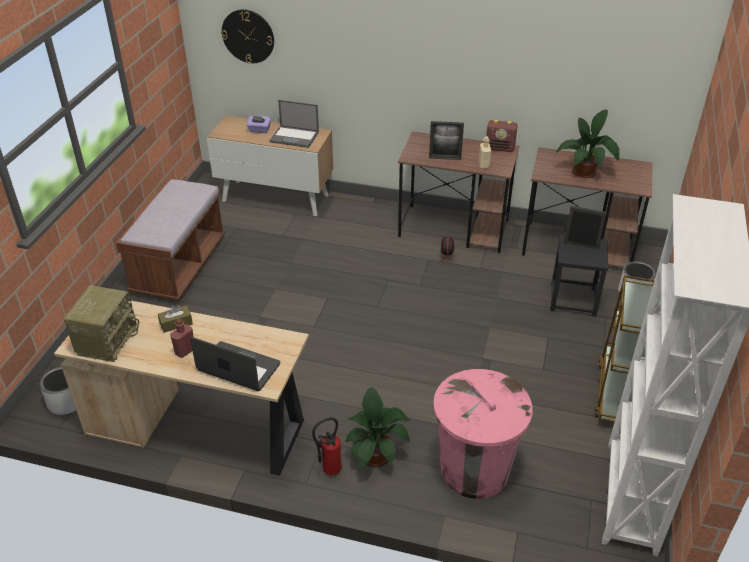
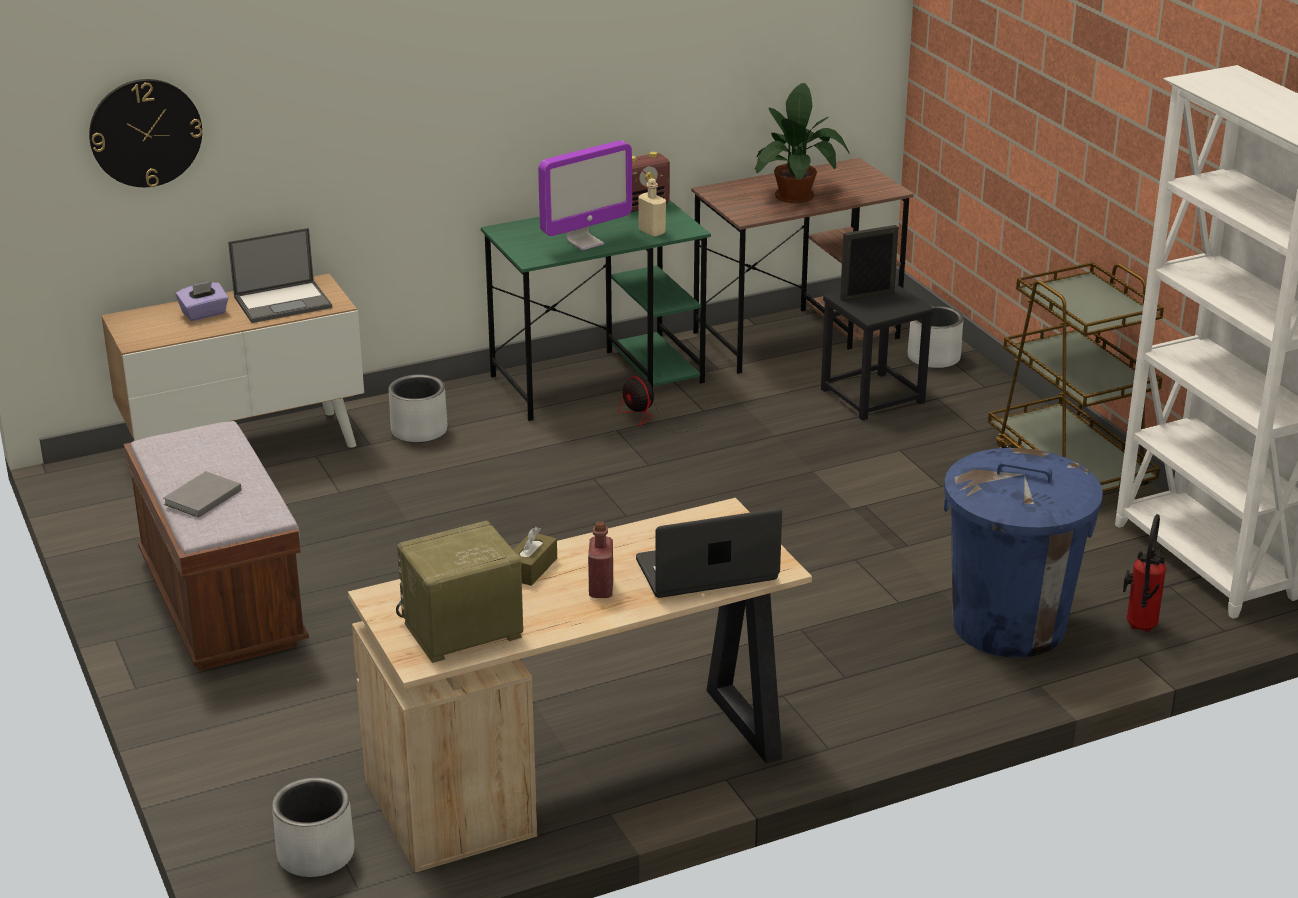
camera: 40 degrees left, 10 degrees down
(107, 340) = (461, 632): radio -> radio turned 90 degrees counterclockwise
(153, 218) = (200, 498): none -> grey book
(328, 470) = (837, 719): fire extinguisher -> fire extinguisher (1138, 628)
(348, 220) = (419, 431): none -> grey planter
(376, 453) = (870, 670): potted plant -> none
(445, 158) = (585, 242): picture frame -> monitor
(454, 228) = (599, 379): brown desk -> green desk
(474, 470) = (1009, 625): pink trash can -> blue trash can

